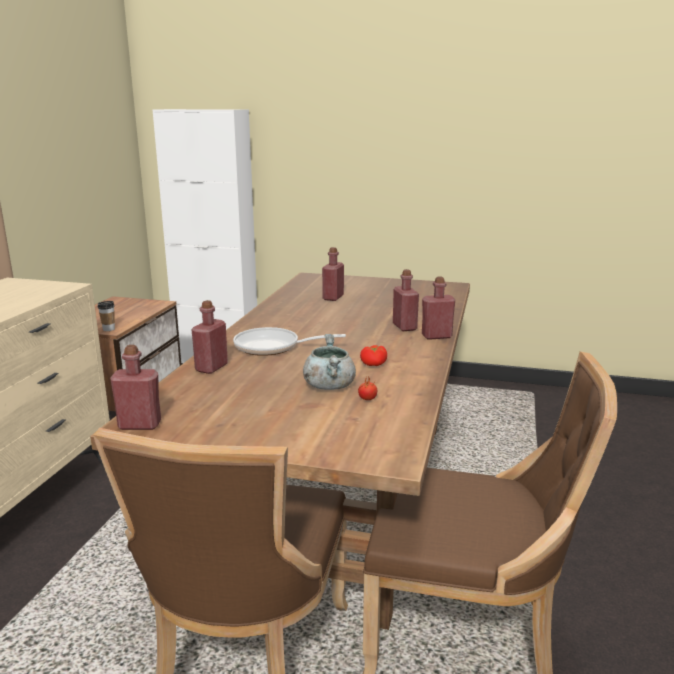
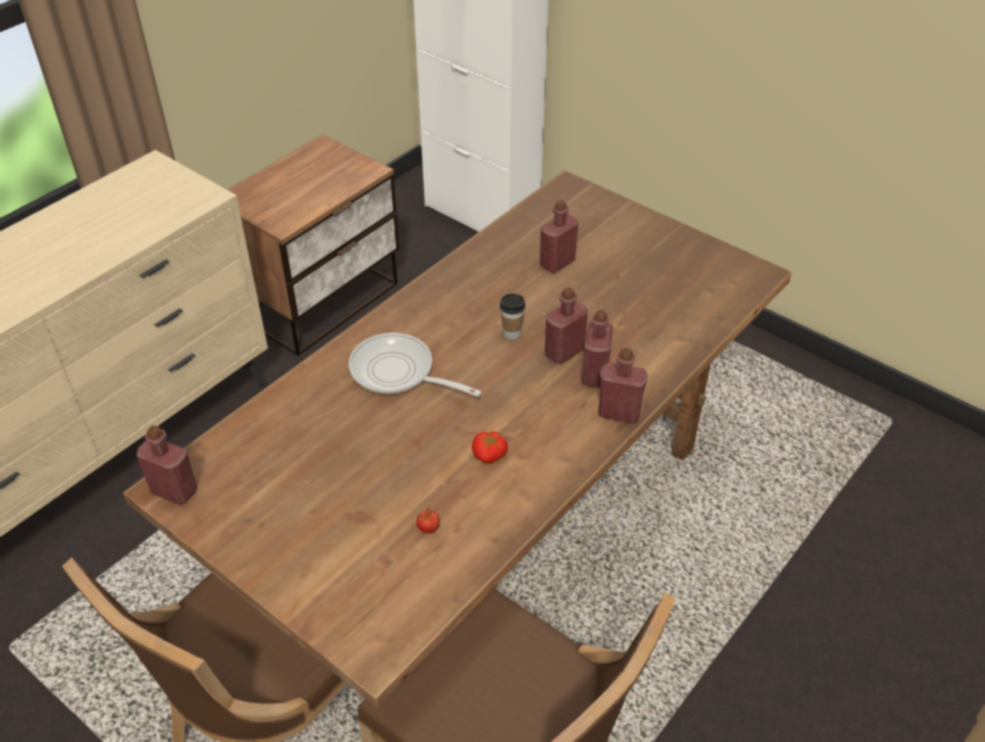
camera: 25 degrees right, 25 degrees up
(108, 329) = (279, 222): cup -> cup (512, 333)
(211, 368) = (304, 398): red bottle -> red bottle (564, 352)
(329, 386) = (405, 484): grey cooking pot -> none

